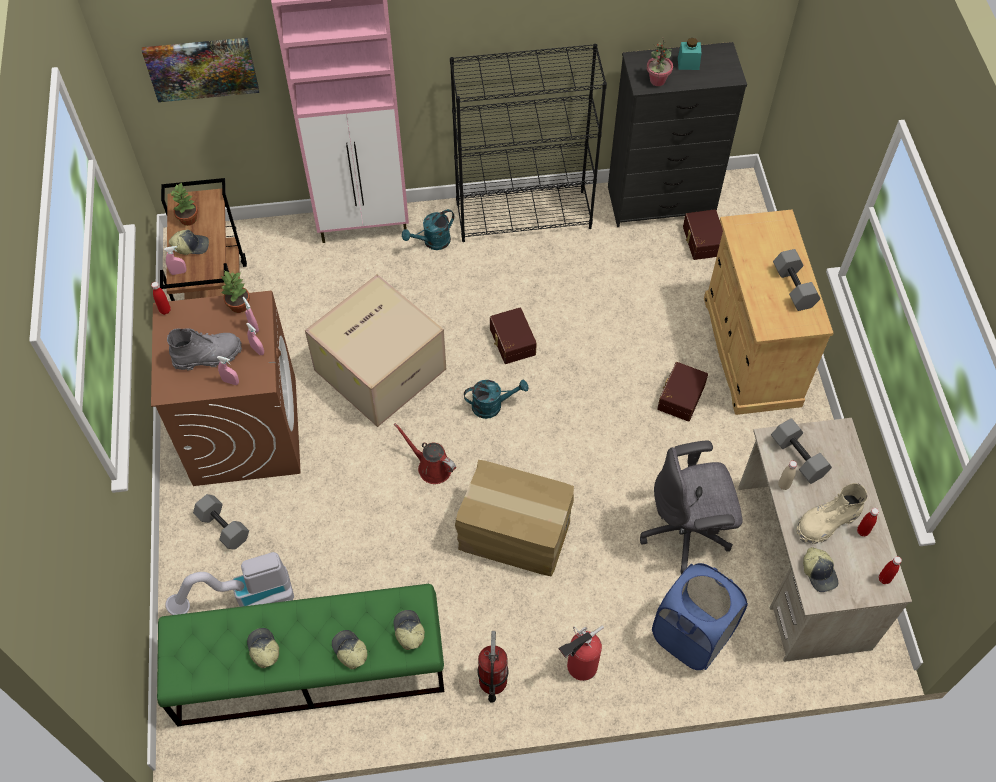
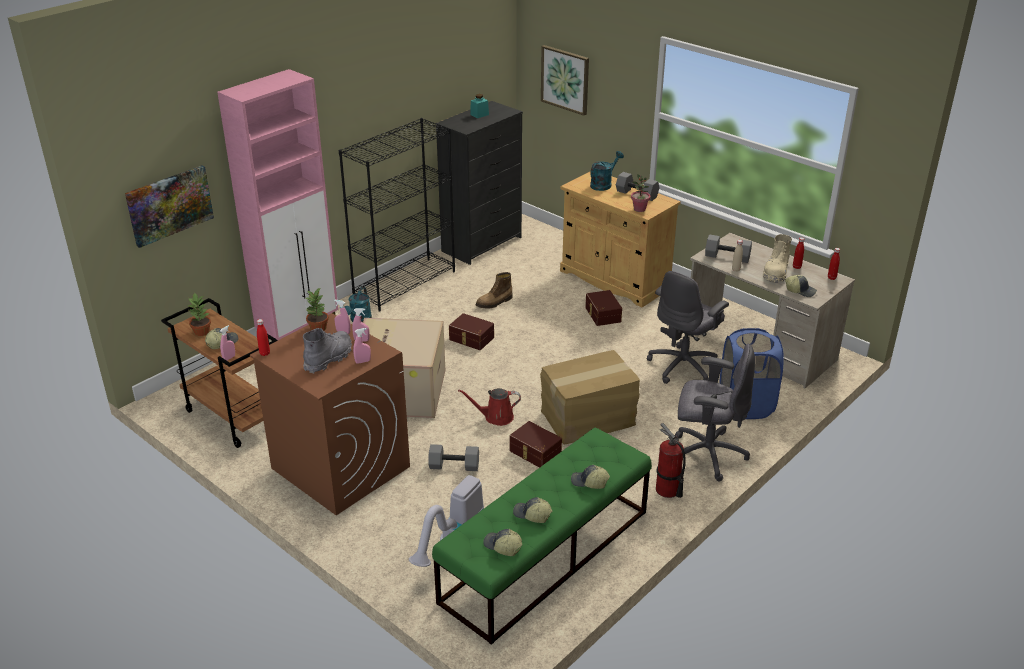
camera: 40 degrees left, 25 degrees down
(222, 527) = (387, 523): grey dumbbell -> grey dumbbell (453, 466)
(408, 632) = (612, 453): cap -> cap (502, 546)
(492, 405) = (497, 371): turquoise watering can -> turquoise watering can (603, 184)
(579, 667) = (706, 454): fire extinguisher -> grey office chair
(586, 303) = (494, 302): none -> boot
(657, 81) = (472, 125): potted plant -> potted plant (639, 209)
(702, 241) = (527, 250): brown storage box -> brown storage box (534, 453)
(822, 70) = (565, 79): none -> picture

